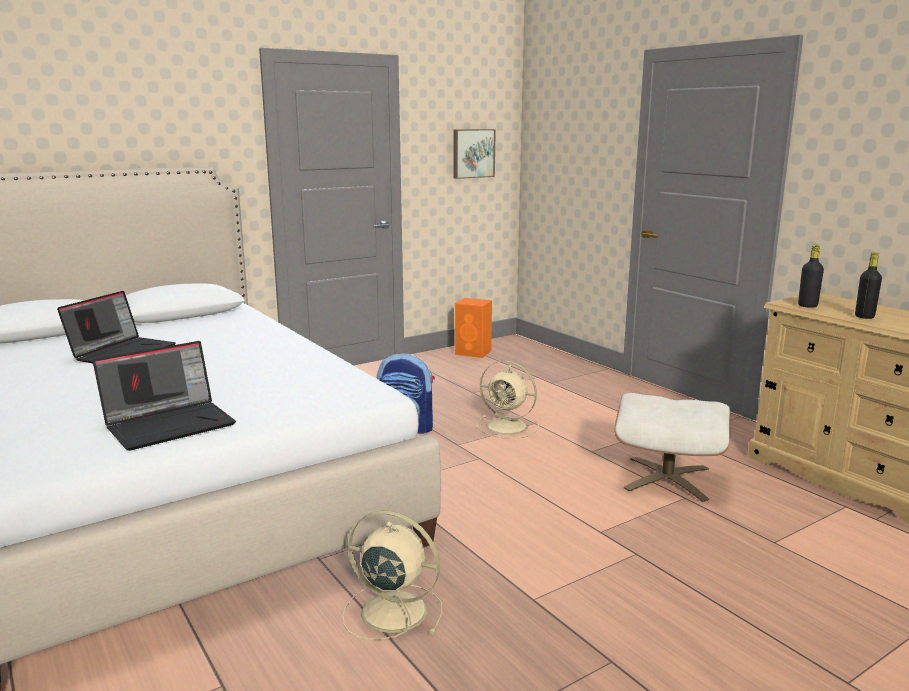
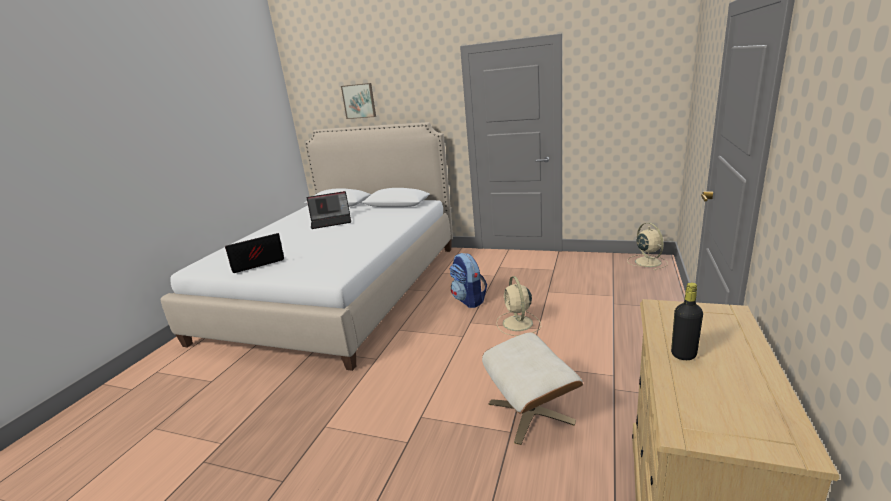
camera: 55 degrees right, 5 degrees up
(170, 424) = (256, 264): laptop -> laptop turned 135 degrees clockwise
(391, 611) = (285, 390): beige fan -> beige fan (647, 261)
(472, 153) = (632, 104): picture -> picture (359, 101)
(474, 352) = (609, 262): orange speaker -> none
(807, 306) = (670, 318): black bottle -> none

